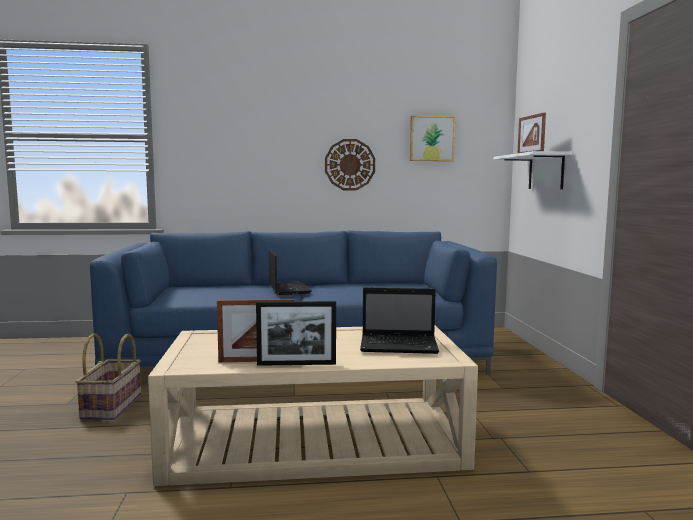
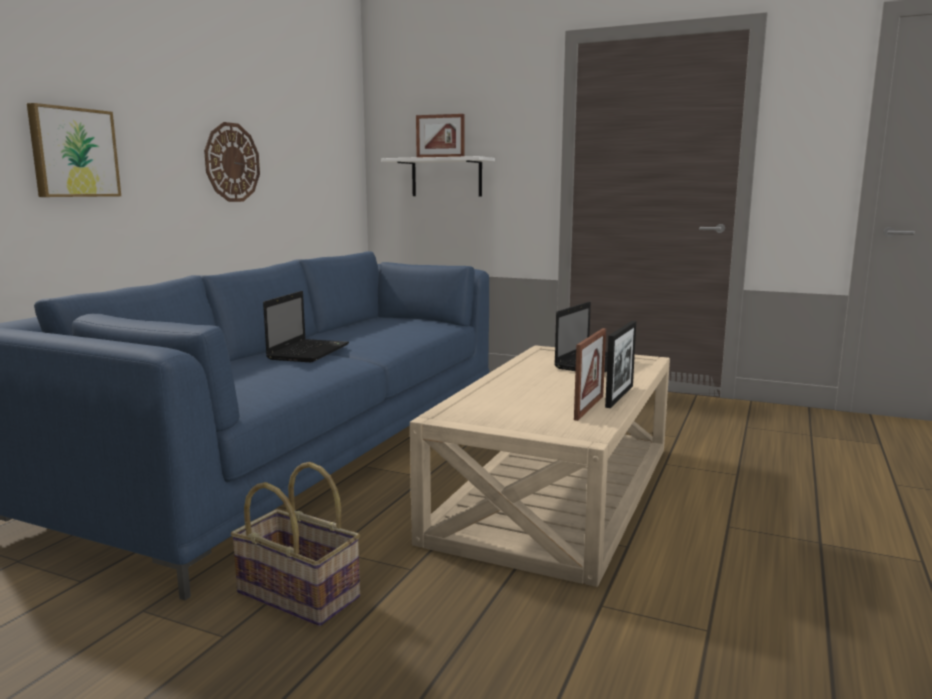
camera: 60 degrees left, 5 degrees up
(288, 289) = (309, 352): laptop -> laptop turned 90 degrees clockwise
(431, 138) = (306, 130): picture -> picture (73, 152)

